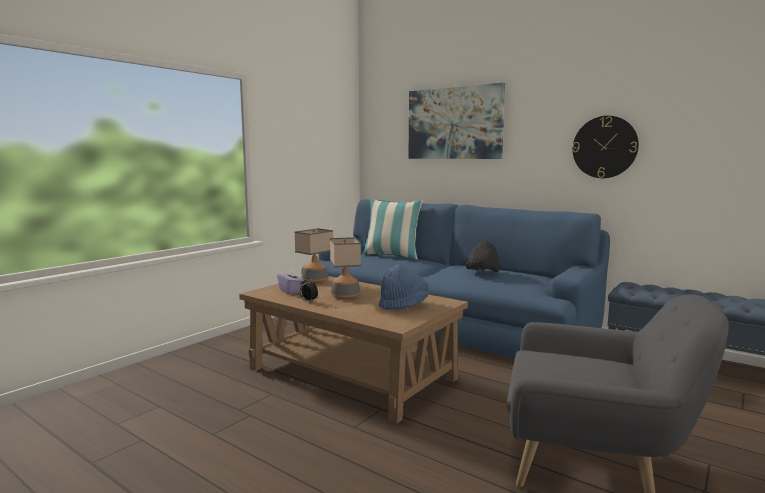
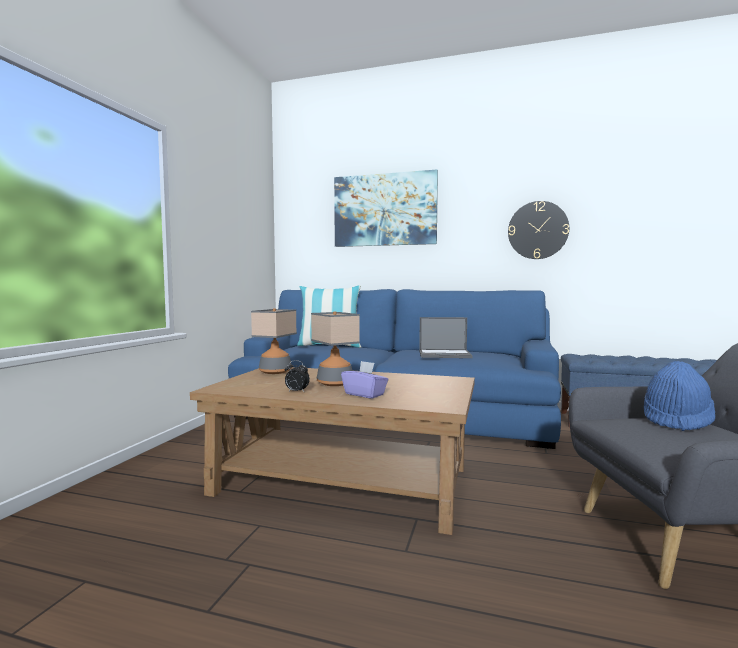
camera: 20 degrees left, 5 degrees down
(291, 290) = (259, 383): purple tissue box -> purple tissue box (365, 394)
(404, 305) = (416, 386): blue hat -> blue hat (676, 420)
(482, 274) = (445, 354): black hat -> laptop

